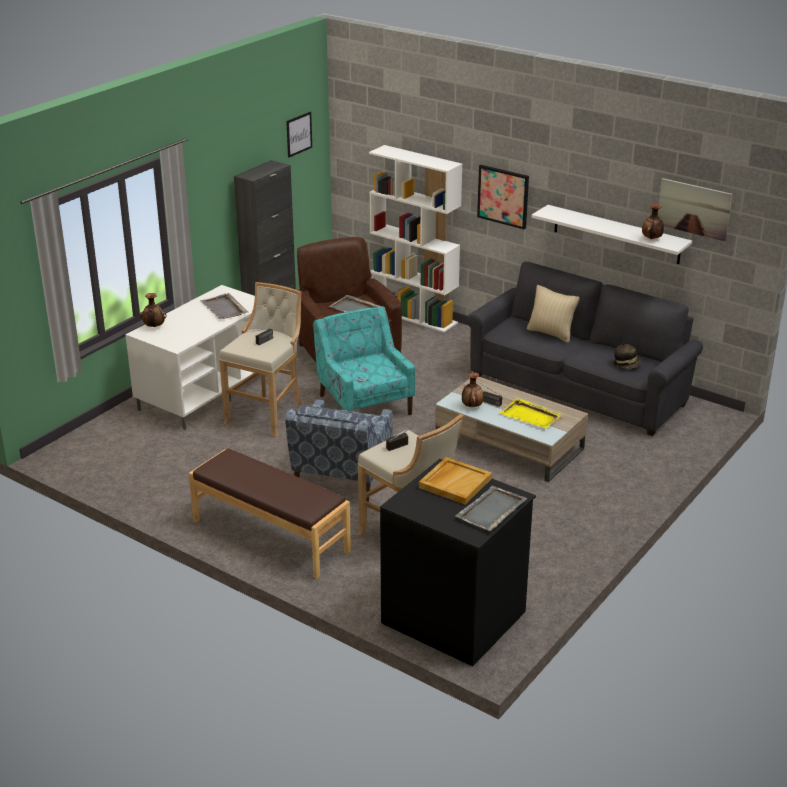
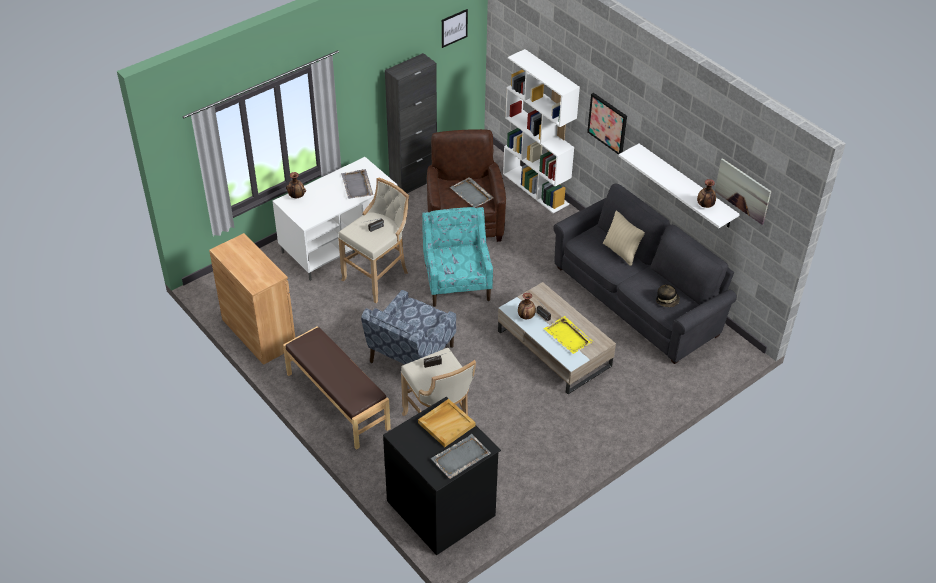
camera: 15 degrees right, 15 degrees up
(139, 488) = (259, 333): none -> brown cabinet

